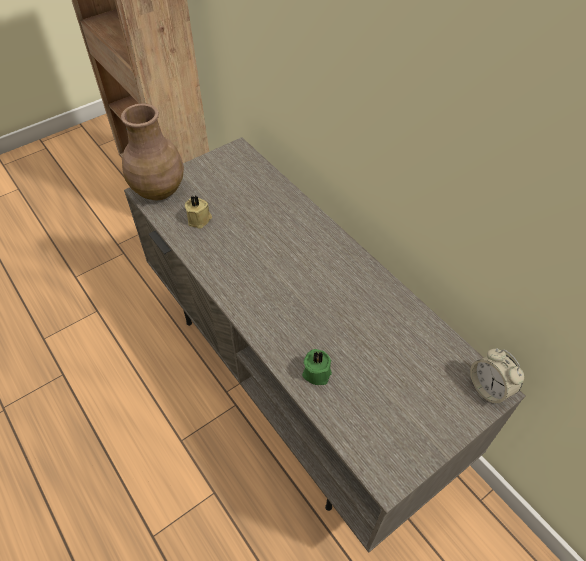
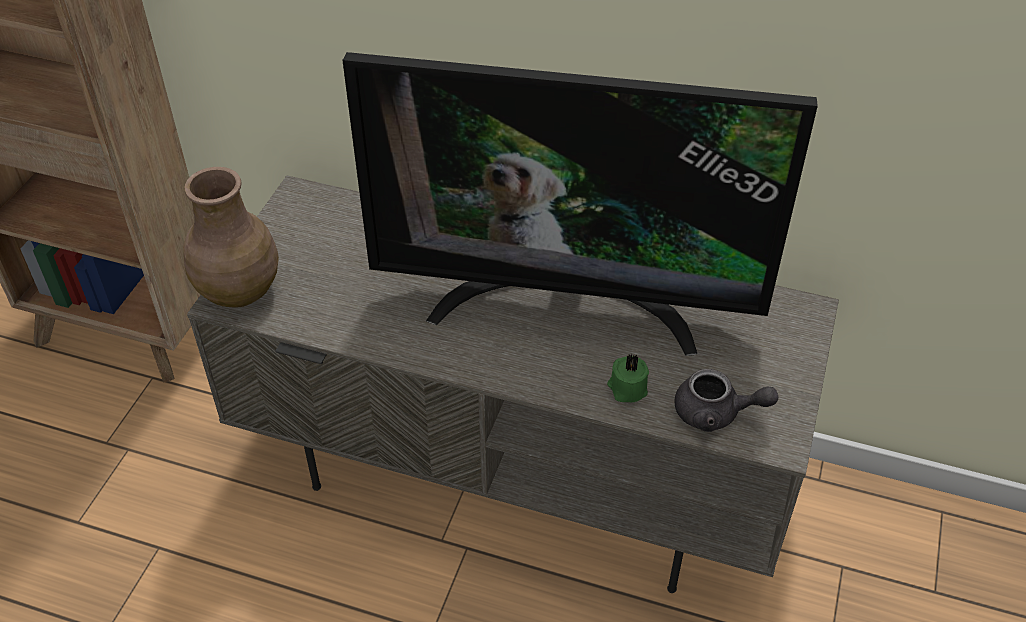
camera: 35 degrees left, 5 degrees down
(200, 219) = (333, 299): beige candle -> none
(329, 293) = (566, 303): none -> television
(360, 426) = (716, 413): none -> grey teapot
(489, 388) = (802, 310): alarm clock -> none

